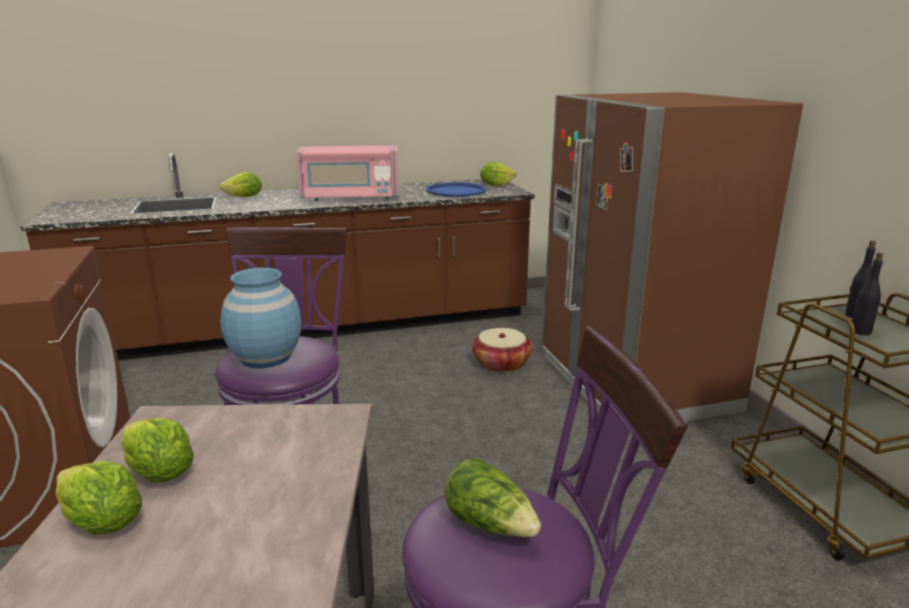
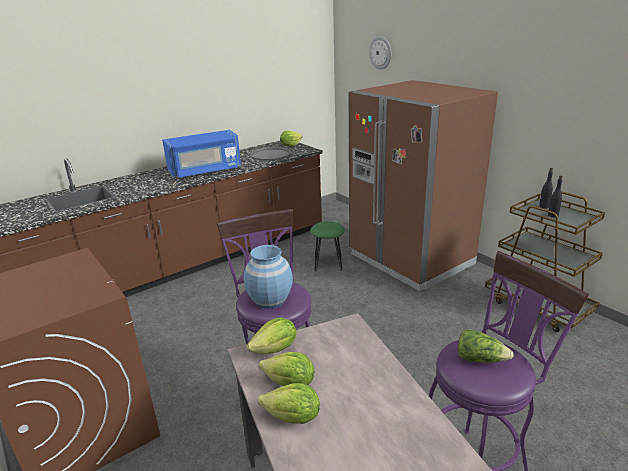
camera: 20 degrees left, 5 degrees up
(244, 197) = (126, 182): lettuce -> lettuce (275, 349)
(350, 197) = (205, 171): pink microwave -> blue microwave
(456, 191) = (270, 154): blue tray -> grey tray
(501, 363) = (328, 264): basket -> green stool
(648, 53) = (380, 53): none -> wall clock

